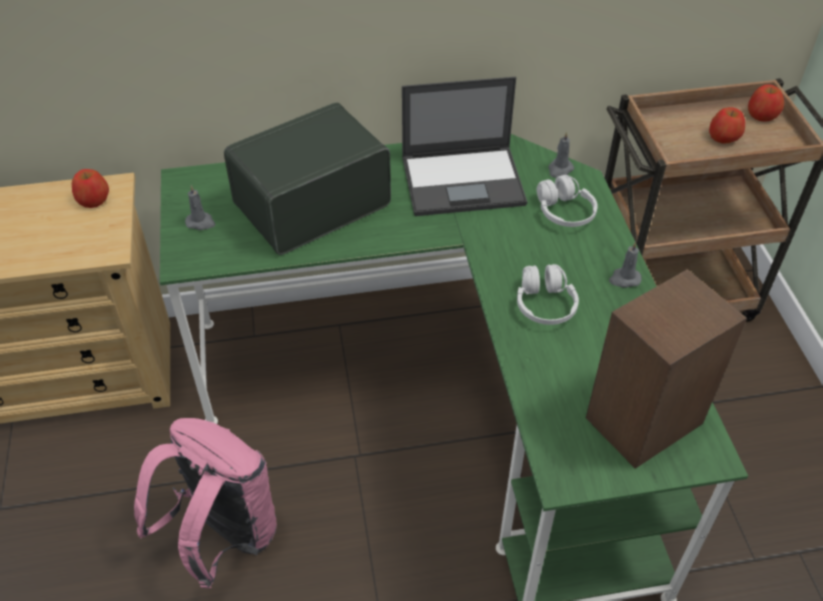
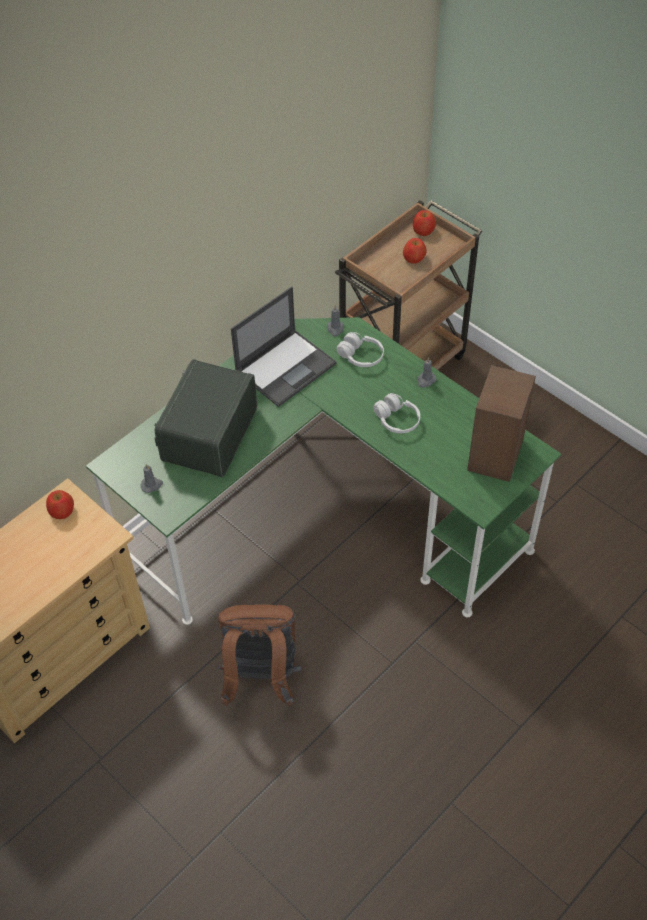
camera: 35 degrees left, 5 degrees up
(223, 536) = (261, 679): pink backpack -> brown backpack

